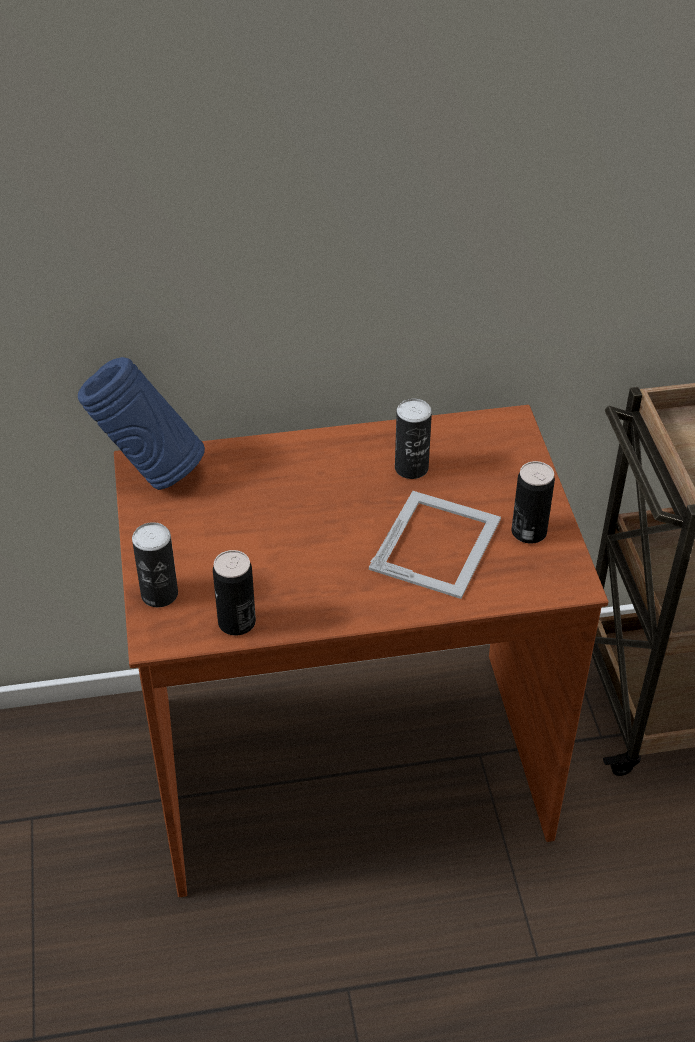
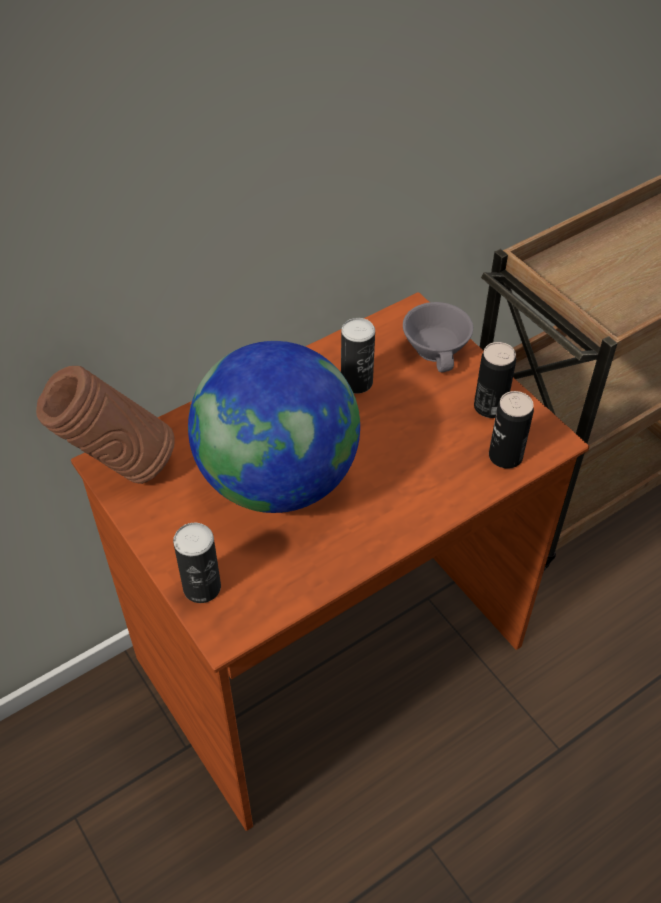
camera: 25 degrees left, 5 degrees up
(148, 472) = (118, 469): blue vase -> brown vase
(237, 622) = (291, 587): can -> can (505, 456)
(282, 528) = (277, 479): none -> globe
(437, 543) = (421, 444): picture frame -> none
(513, 463) = (438, 349): none -> grey cup

